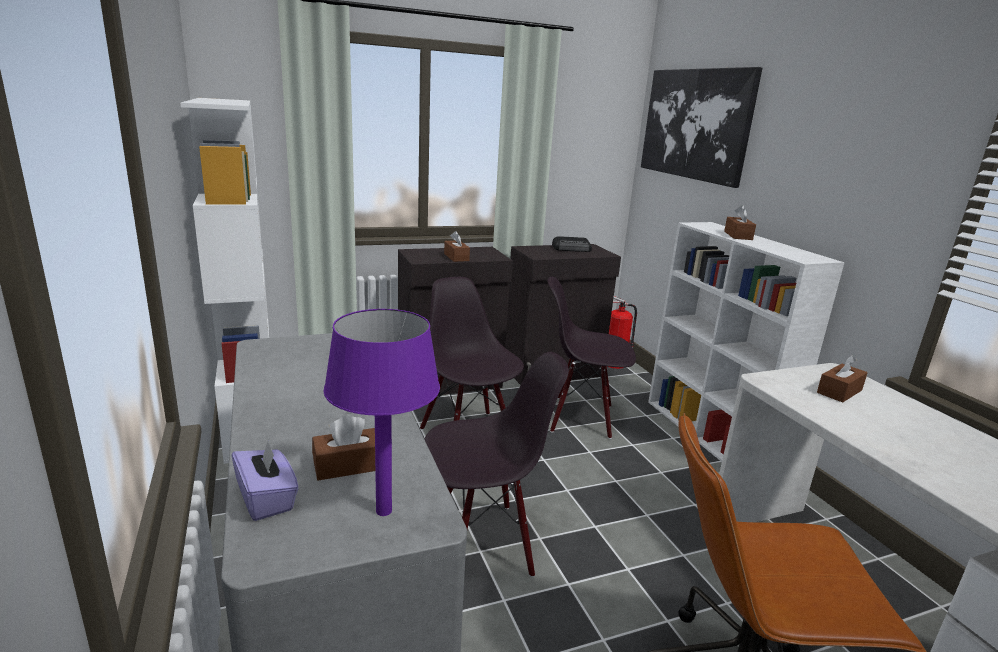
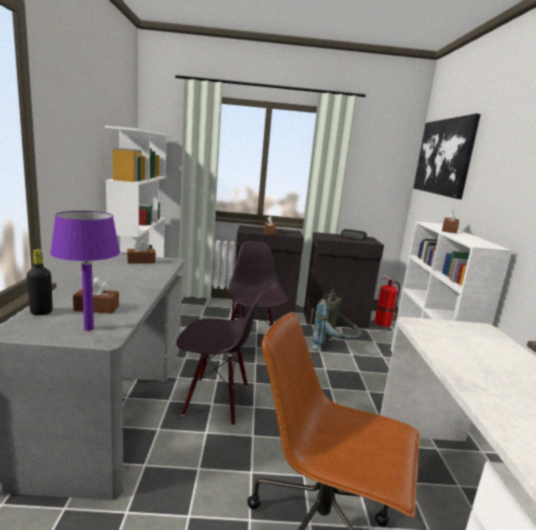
camera: 20 degrees right, 5 degrees down
(267, 499) = (41, 312): purple tissue box -> black bottle
(581, 417) = (334, 348): black chair -> grey backpack
(839, 391) = (469, 338): brown tissue box -> brown tissue box (141, 261)

